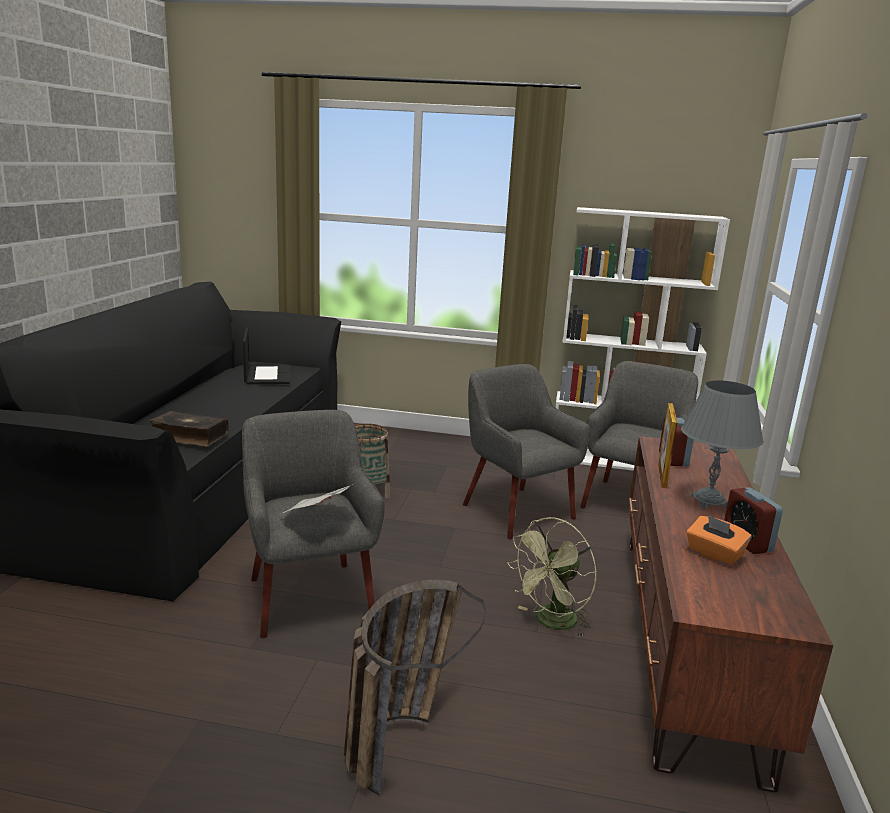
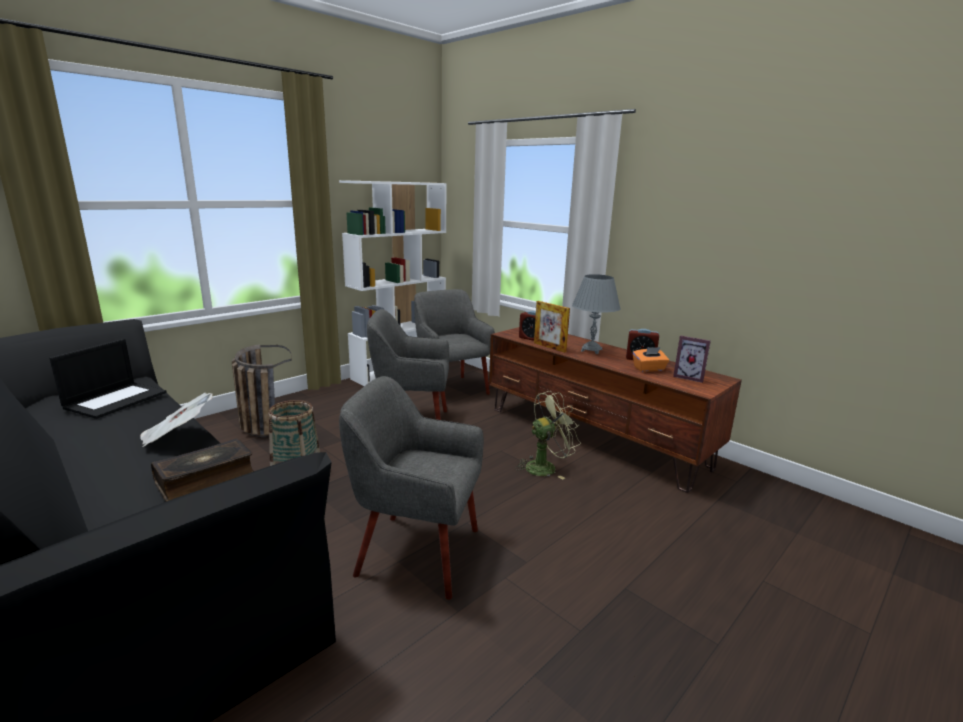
camera: 55 degrees left, 0 degrees up
(266, 375) = (116, 400): laptop -> laptop turned 90 degrees clockwise
(316, 517) = (442, 469): newspaper -> newspaper (177, 436)
(400, 736) = (616, 568): basket -> basket (260, 423)
(551, 623) = (546, 466): green fan -> green fan turned 105 degrees counterclockwise
(743, 592) = (689, 377): none -> picture frame

